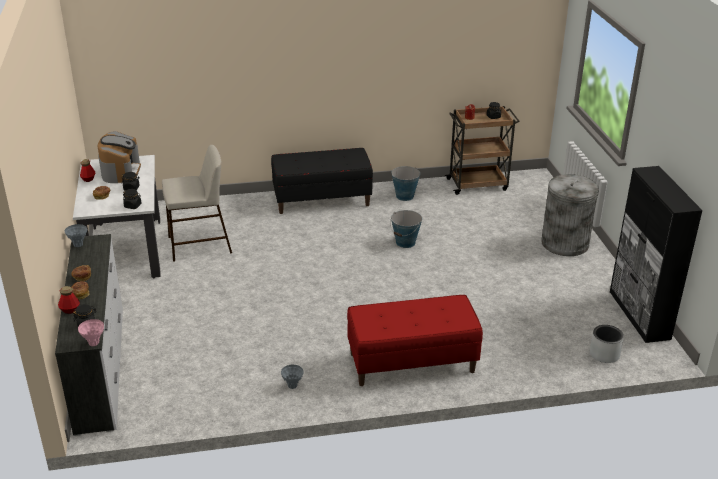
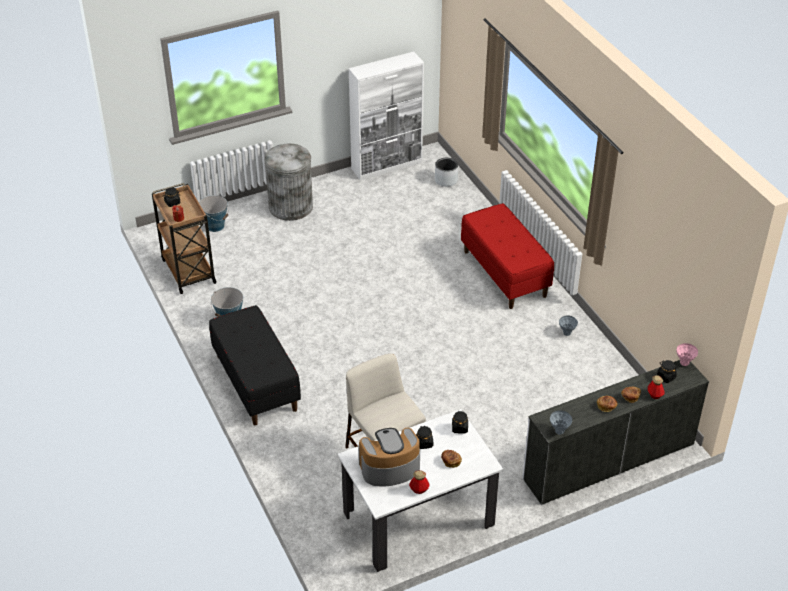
camera: 105 degrees left, 10 degrees up
(405, 242) = (324, 304): bucket -> bucket (215, 225)
(639, 315) = (387, 165): black cabinet -> white cabinet

